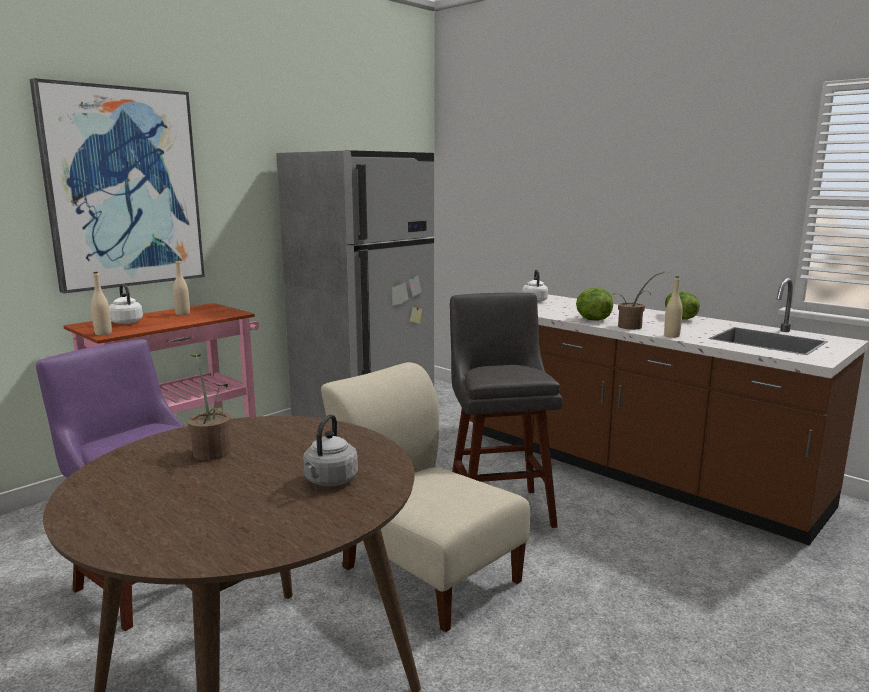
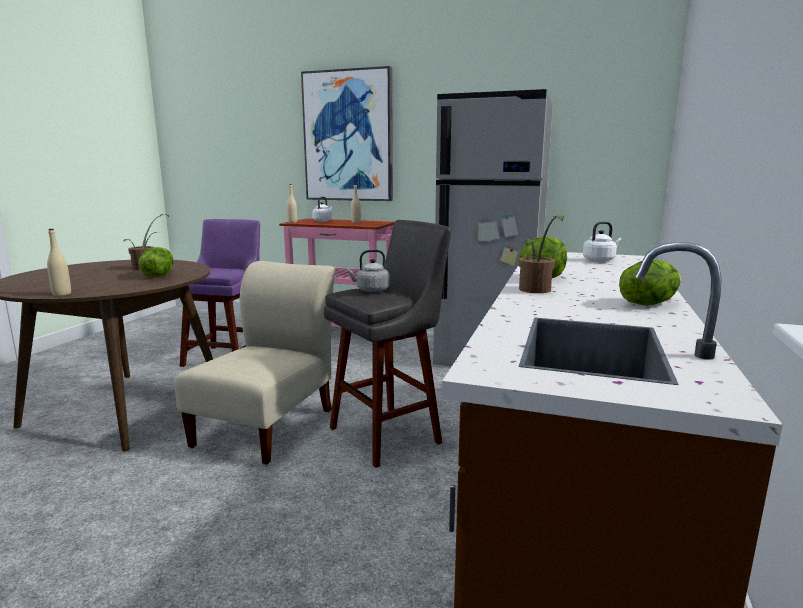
camera: 65 degrees right, 0 degrees up
(300, 443) = (158, 275): none -> lettuce
(329, 481) = (95, 285): grey kettle -> grey kettle (371, 290)
(671, 336) = (515, 304): beige bottle -> beige bottle (62, 294)

